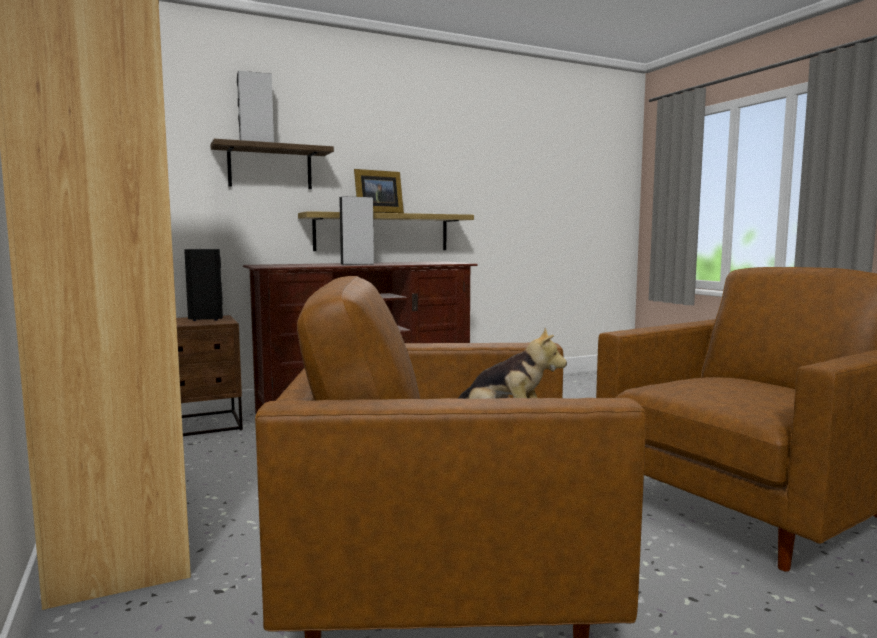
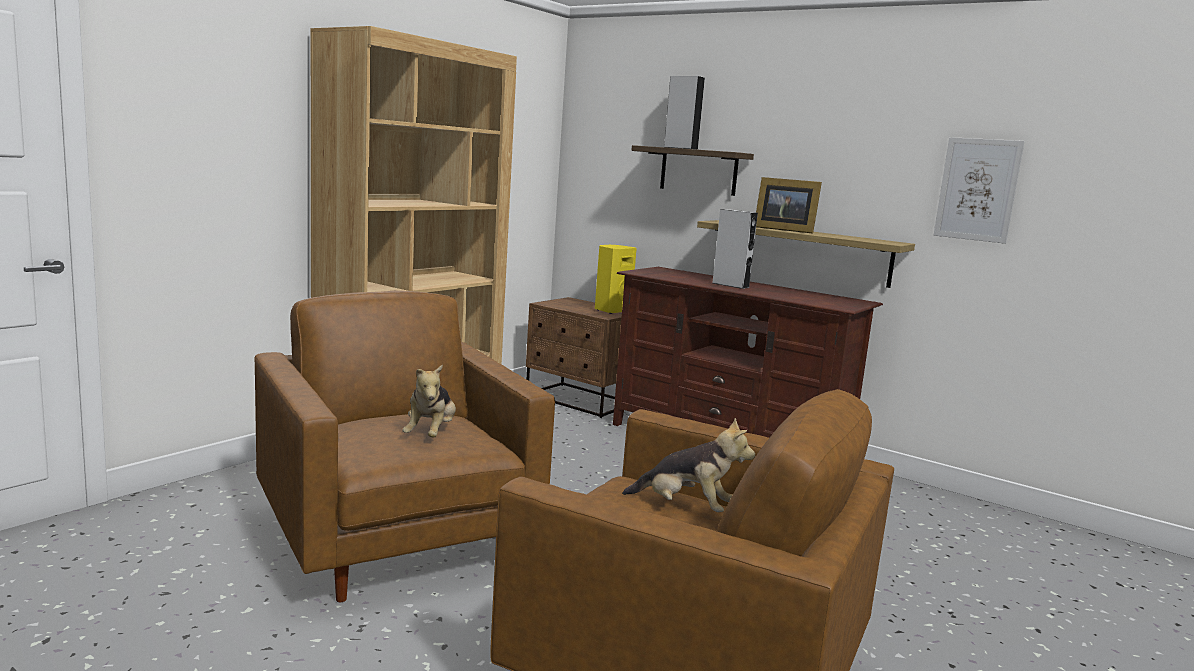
camera: 60 degrees right, 5 degrees up
(205, 319) = (611, 310): black speaker -> yellow speaker
(488, 175) = (977, 189): none -> picture
(715, 381) = (686, 508): none -> plush toy

